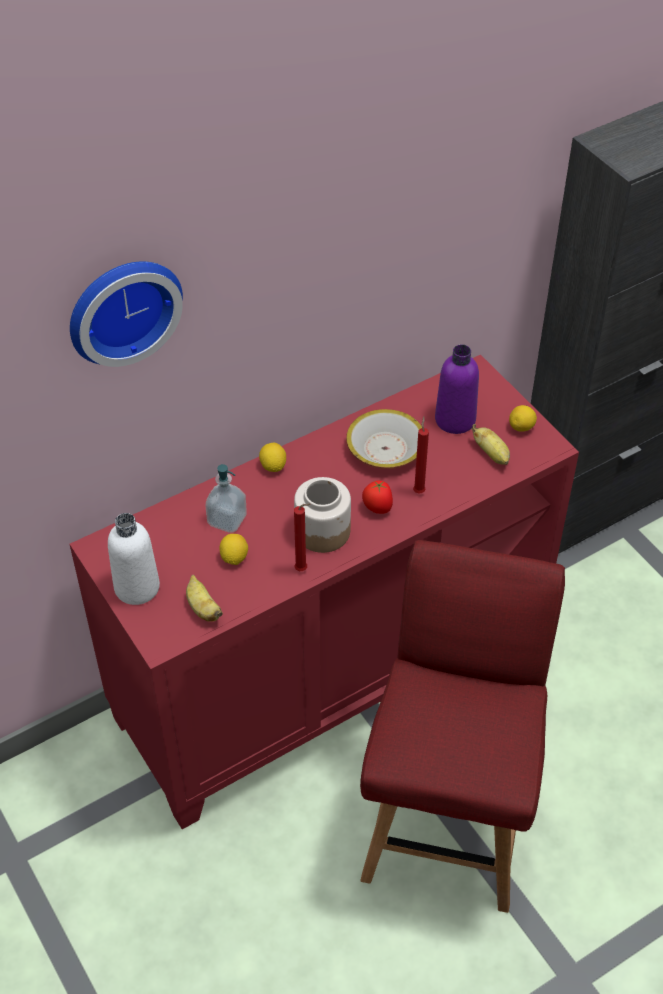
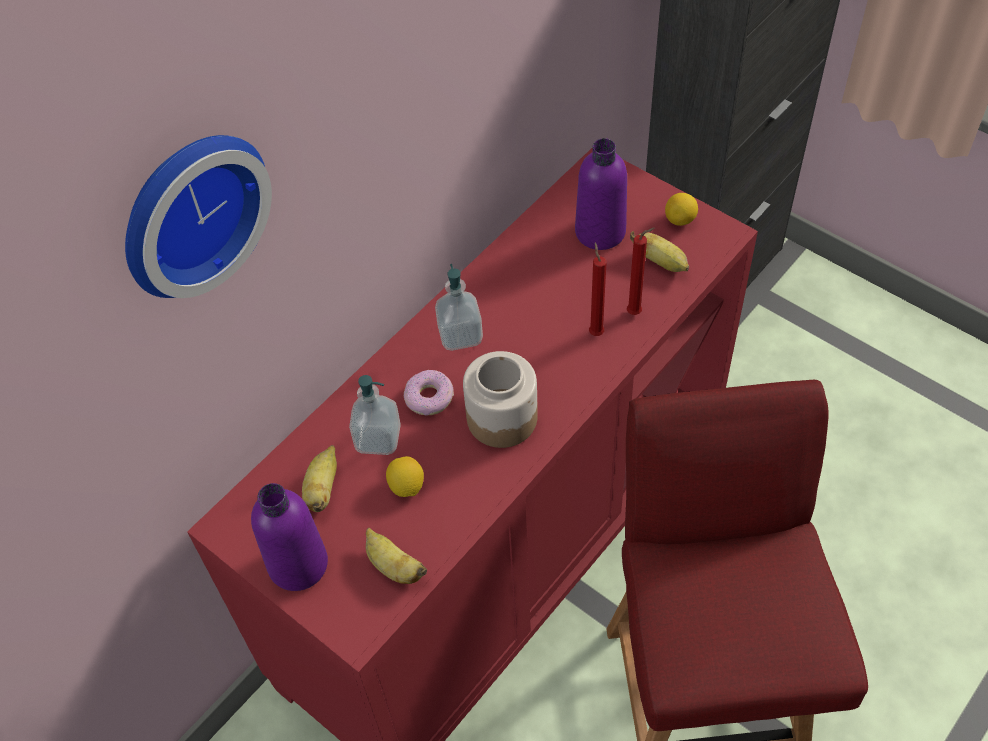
camera: 15 degrees left, 5 degrees up
(137, 587) = (298, 564): white bottle -> purple bottle
(174, 542) = (322, 489): none -> banana
(273, 466) = (407, 352): lemon -> none
(276, 502) = (429, 398): none -> donut
(303, 570) = (498, 476): red candle -> red candle (636, 312)
(317, 465) = (460, 335): none -> soap dispenser
(377, 508) = (555, 369): tomato -> none
(385, 449) = (533, 291): bowl -> none

